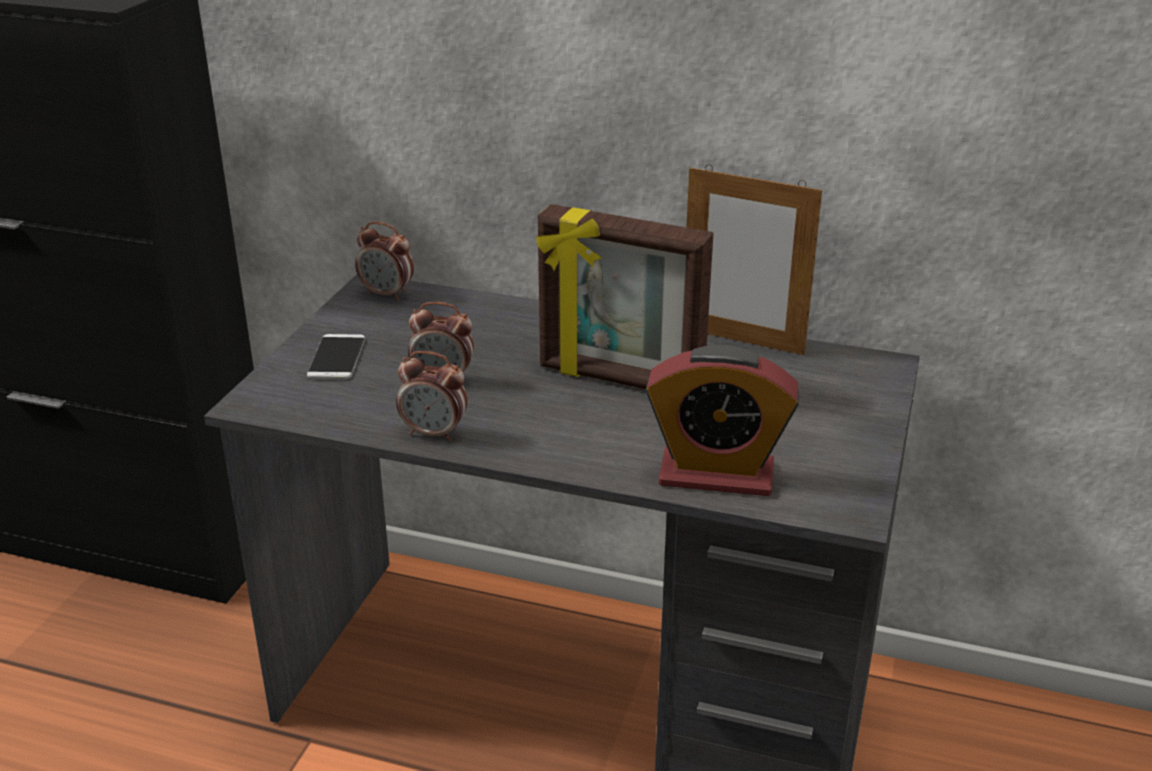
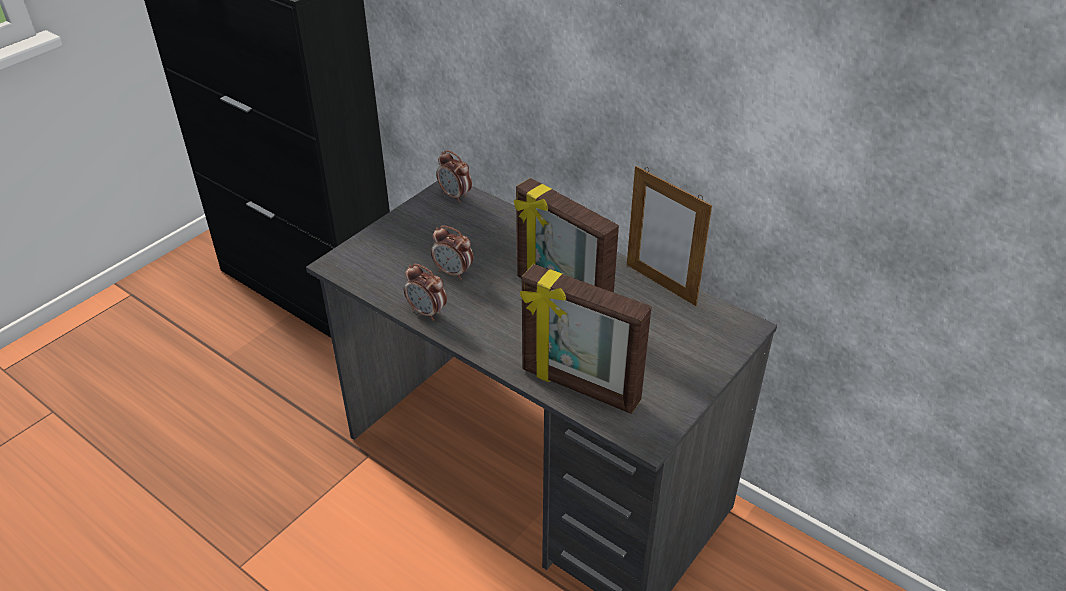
camera: 20 degrees right, 10 degrees up
(337, 358) = (400, 240): phone -> none
(716, 474) = (579, 387): alarm clock -> picture frame

